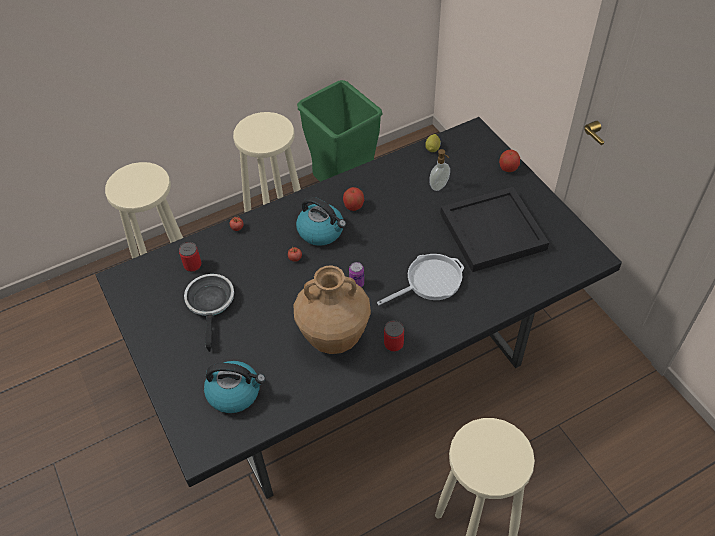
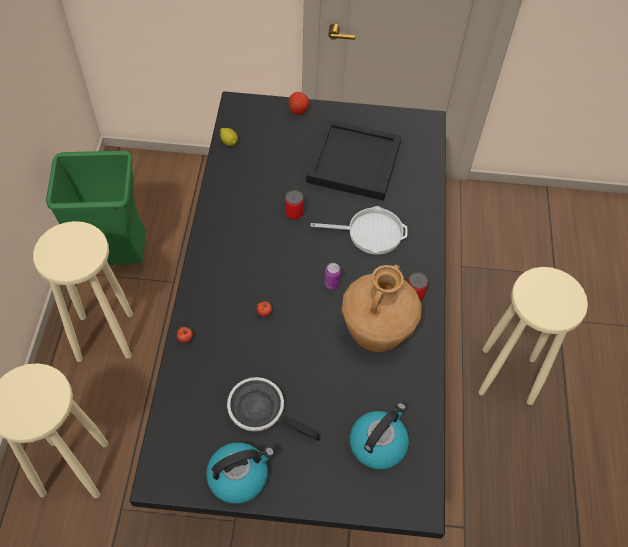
camera: 60 degrees left, 5 degrees up
(192, 265) = (199, 402): can -> can (294, 213)
(321, 231) = (250, 274): kettle -> kettle (239, 476)
(353, 206) = (243, 234): apple -> none
(430, 281) = (370, 233): frying pan -> frying pan turned 90 degrees clockwise
(439, 186) = (275, 164): soap dispenser -> none

